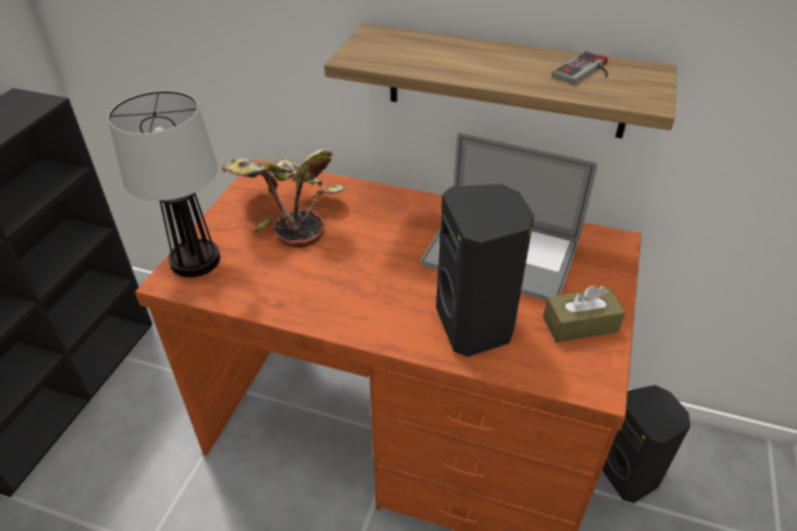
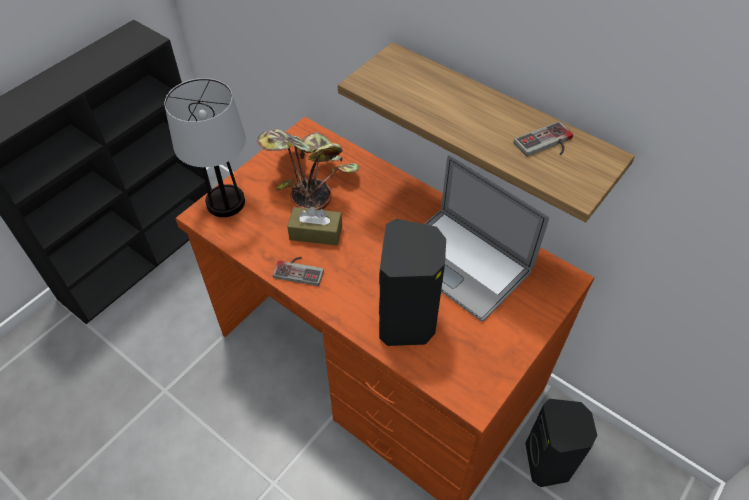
camera: 20 degrees right, 10 degrees up
(321, 306) = (300, 269): none -> game controller
(580, 324) = (491, 345): brown tissue box -> brown tissue box (316, 233)

